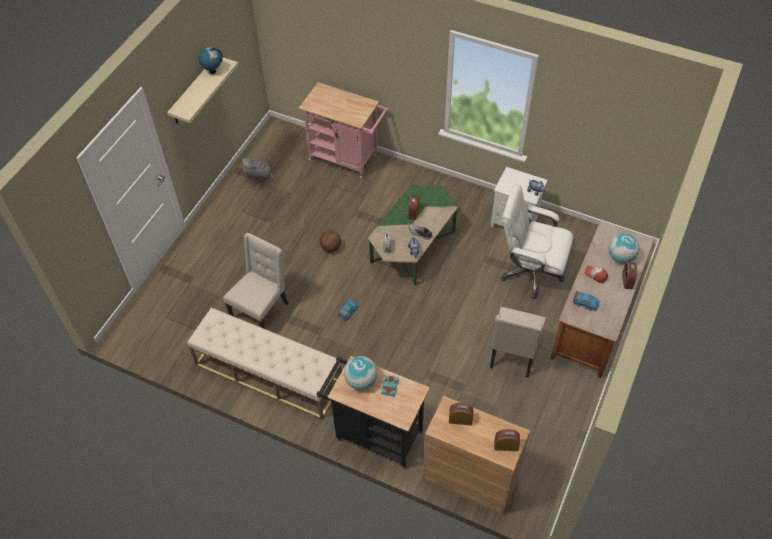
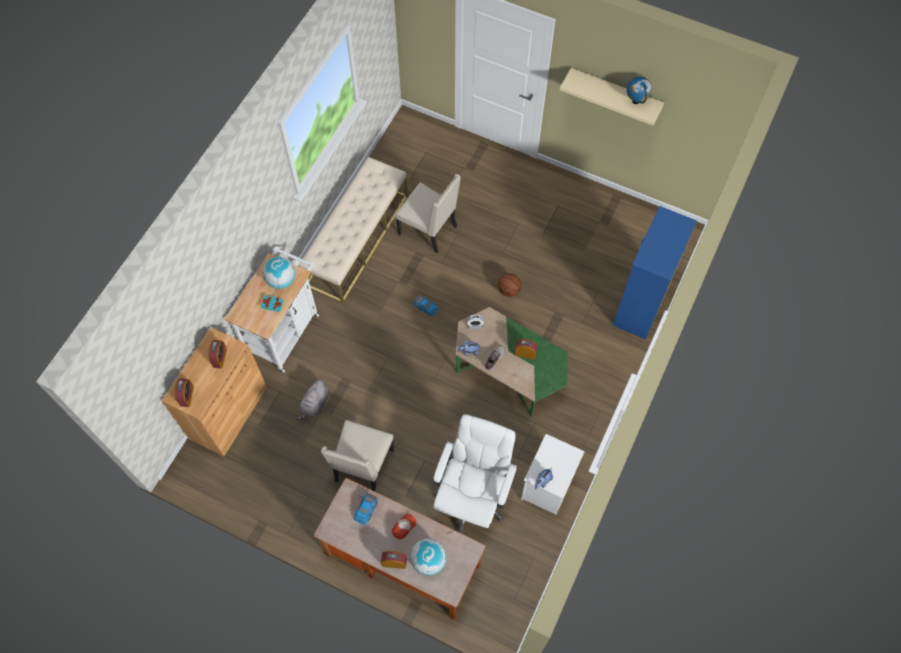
camera: 90 degrees right, 10 degrees up
(259, 175) = (610, 218): grey plush toy -> grey plush toy (315, 404)
(347, 159) = (640, 305): pink cart -> blue dresser
(374, 433) = (285, 330): black cart -> white cart
(513, 354) = (363, 466): beige chair -> beige chair turned 90 degrees counterclockwise

